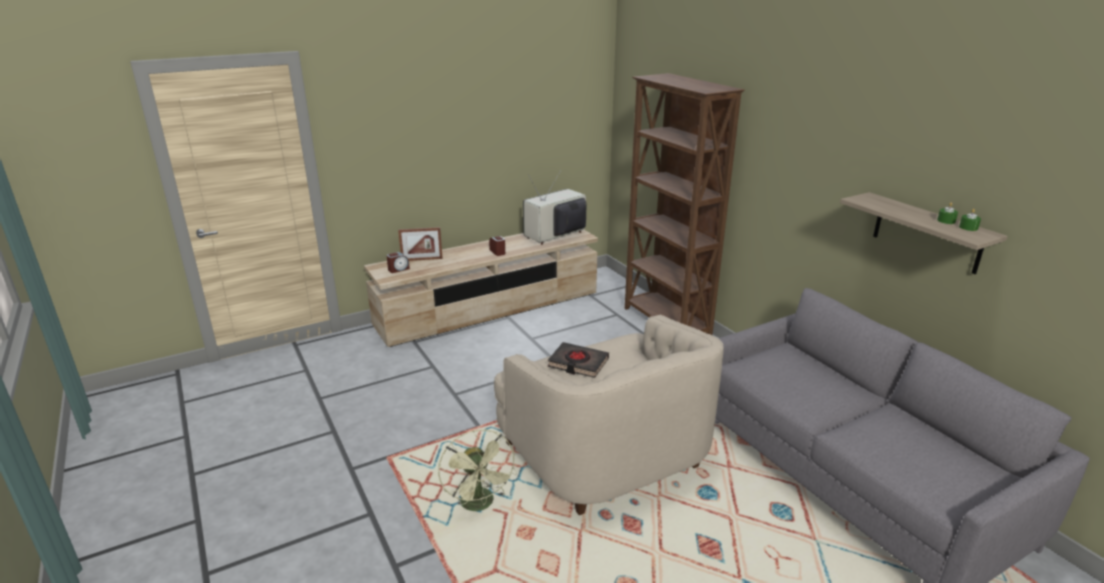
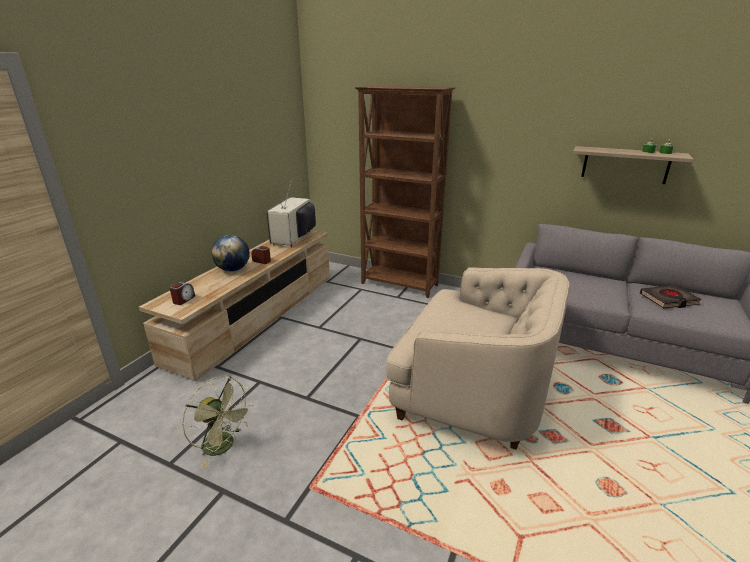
camera: 35 degrees left, 0 degrees up
(422, 259) = (197, 285): picture frame -> none
(464, 253) = (233, 269): none -> globe
(480, 505) = (440, 485): green fan -> green fan (224, 446)
(578, 363) = (443, 324): black book -> black book (668, 300)

